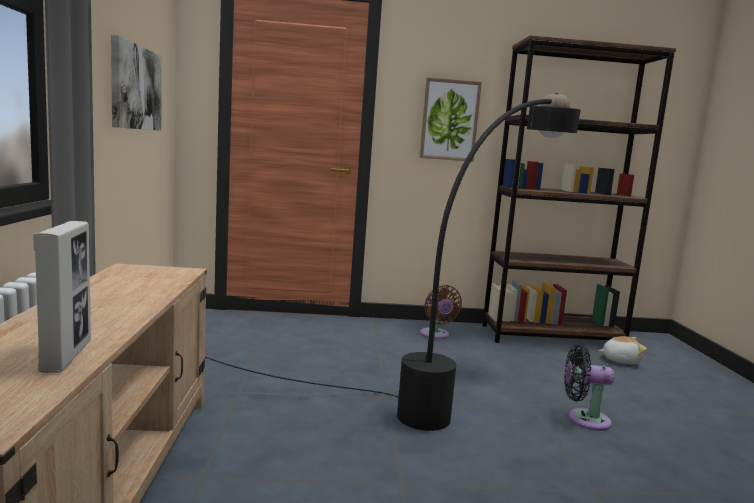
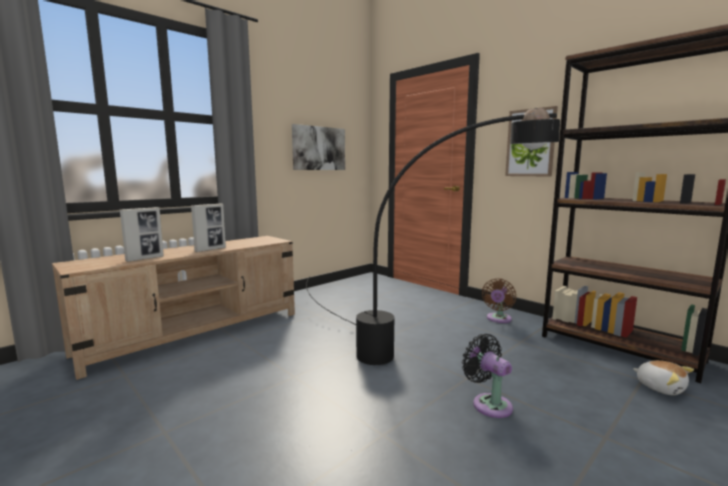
camera: 50 degrees right, 0 degrees up
(130, 308) = (210, 249): none -> picture frame

